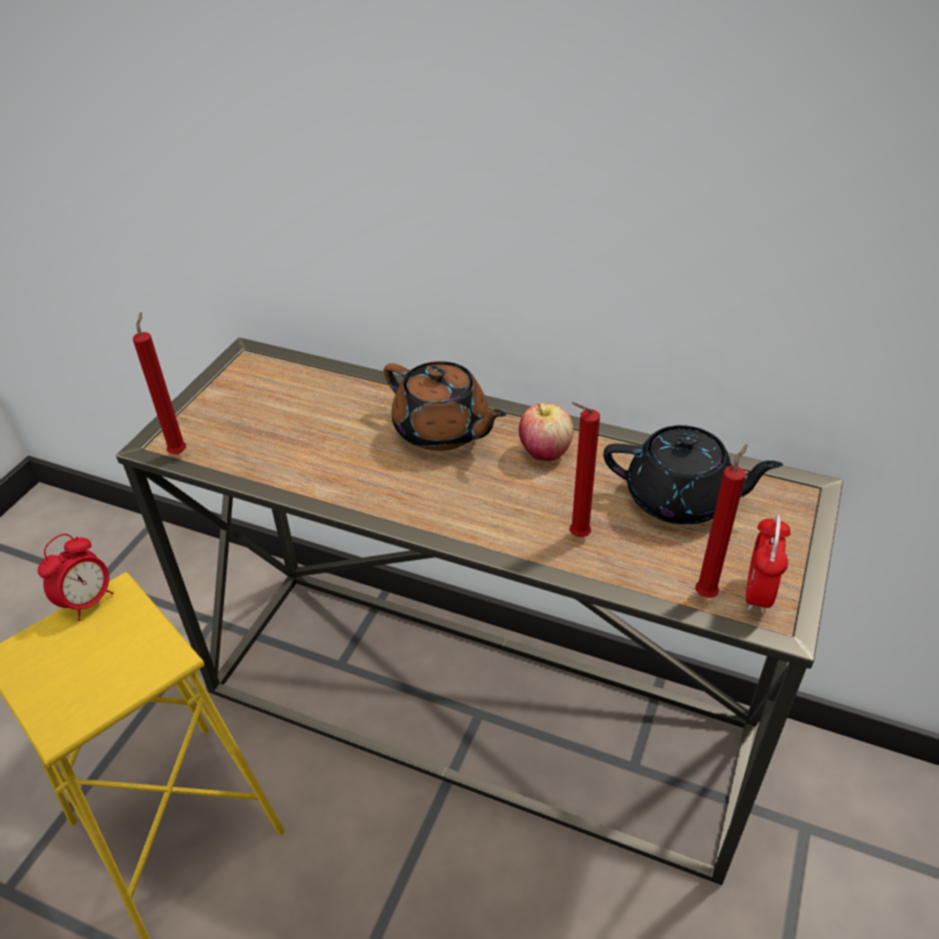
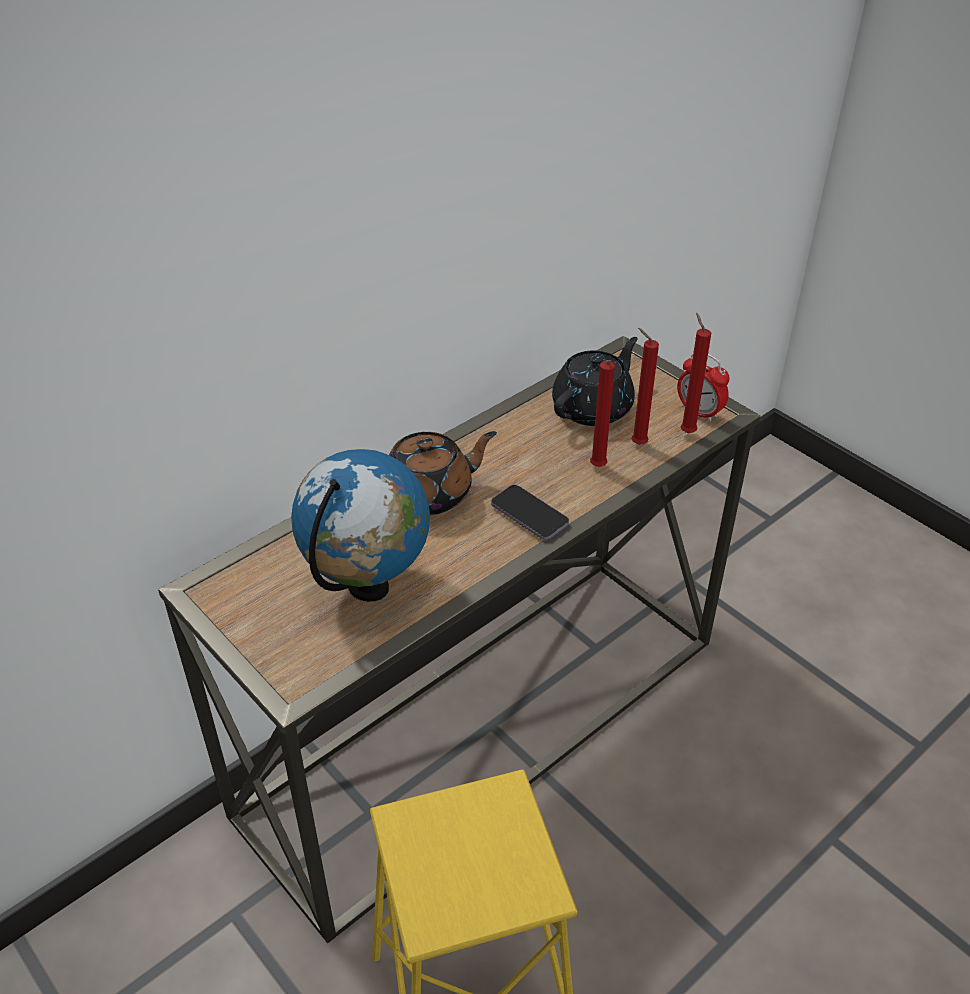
camera: 65 degrees left, 0 degrees up
(88, 602) = (394, 846): alarm clock -> none
(179, 451) = (319, 674): red candle -> red candle (636, 443)
(297, 441) = (368, 587): none -> globe
(459, 507) = (529, 514): none -> phone
(545, 452) = (497, 450): apple -> none

